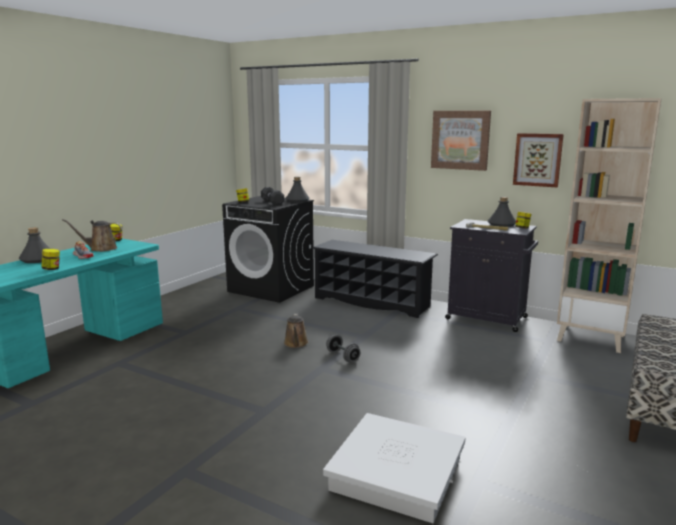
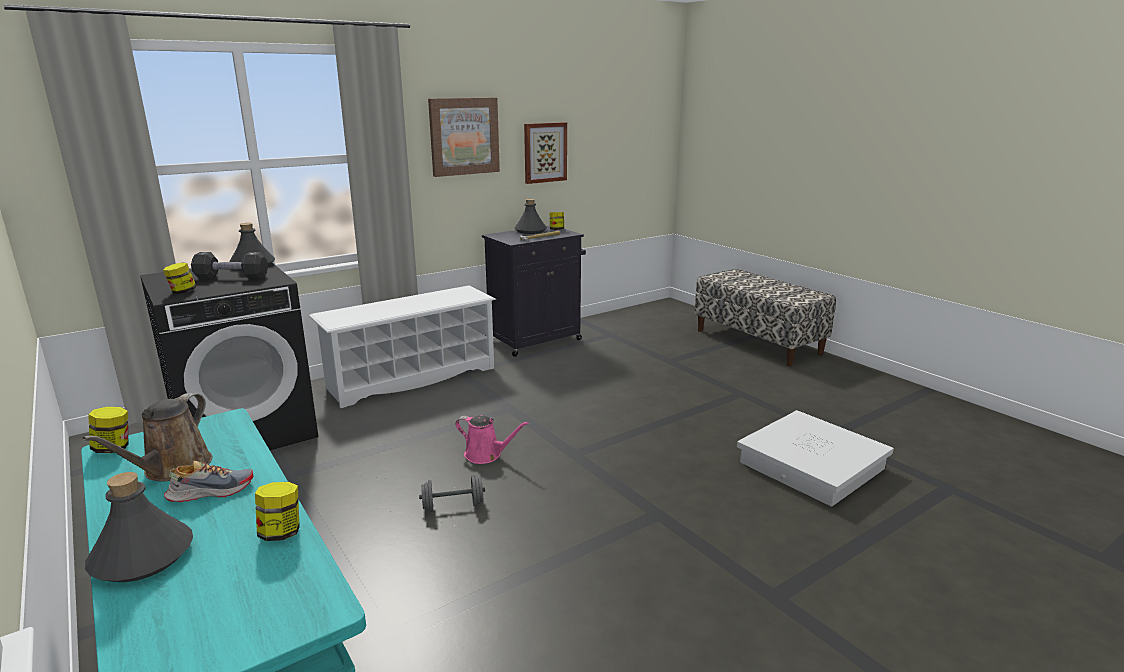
camera: 65 degrees left, 5 degrees up
(296, 344) = (486, 455): brown watering can -> pink watering can
(342, 356) = (554, 434): grey dumbbell -> grey dumbbell (453, 506)
(372, 302) = (411, 378): black shoe rack -> white shoe rack
(591, 338) = (621, 320): beige bookcase -> none

